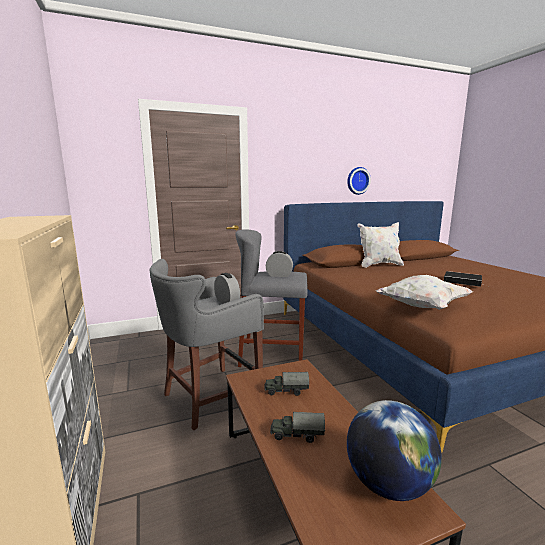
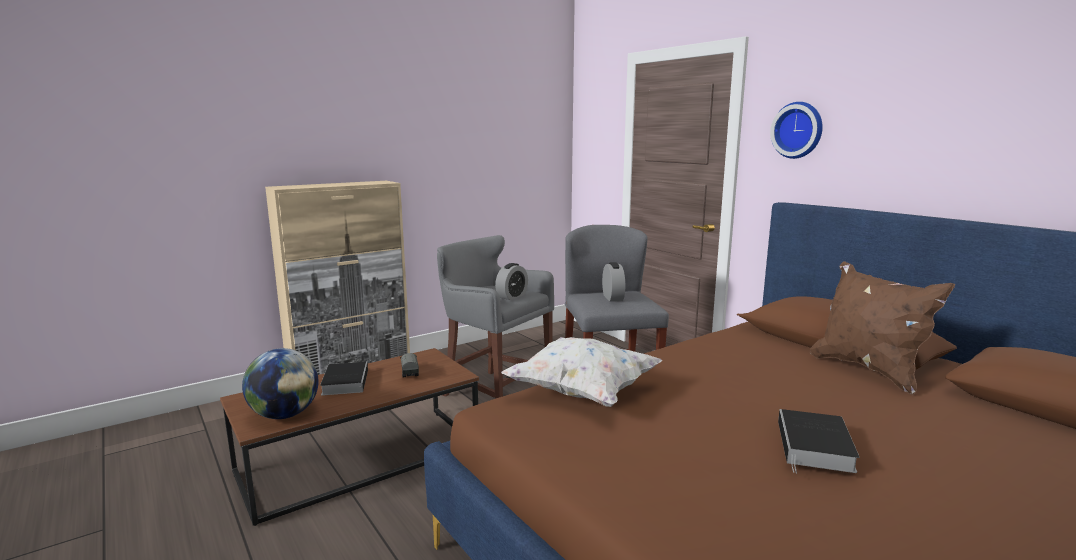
camera: 75 degrees right, 0 degrees up
(297, 435) = (345, 381): toy truck -> book
(357, 180) = (989, 165): wall clock -> wall clock (798, 130)
(379, 265) = (868, 370): white pillow -> brown pillow

